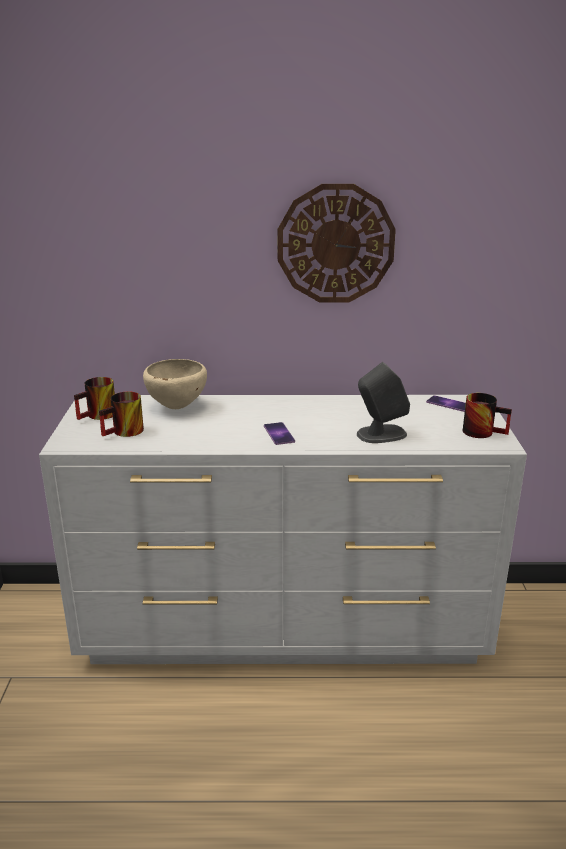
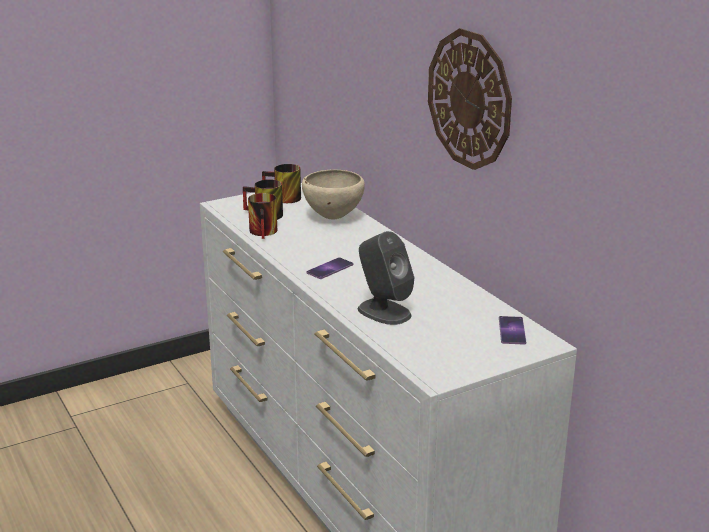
camera: 60 degrees right, 0 degrees up
(483, 431) = (458, 362): mug -> mug (266, 232)

